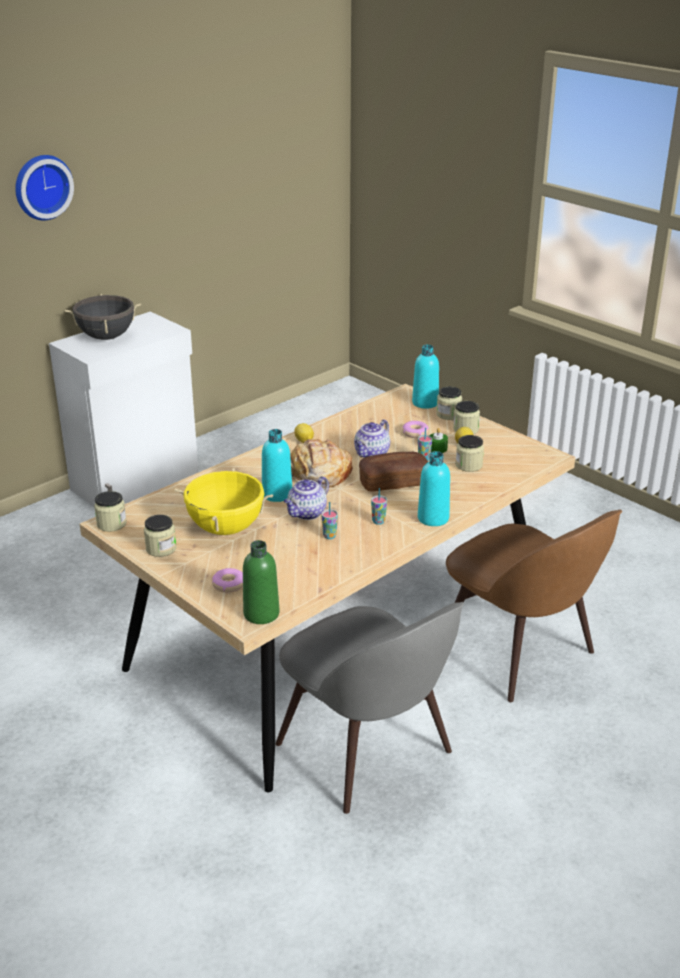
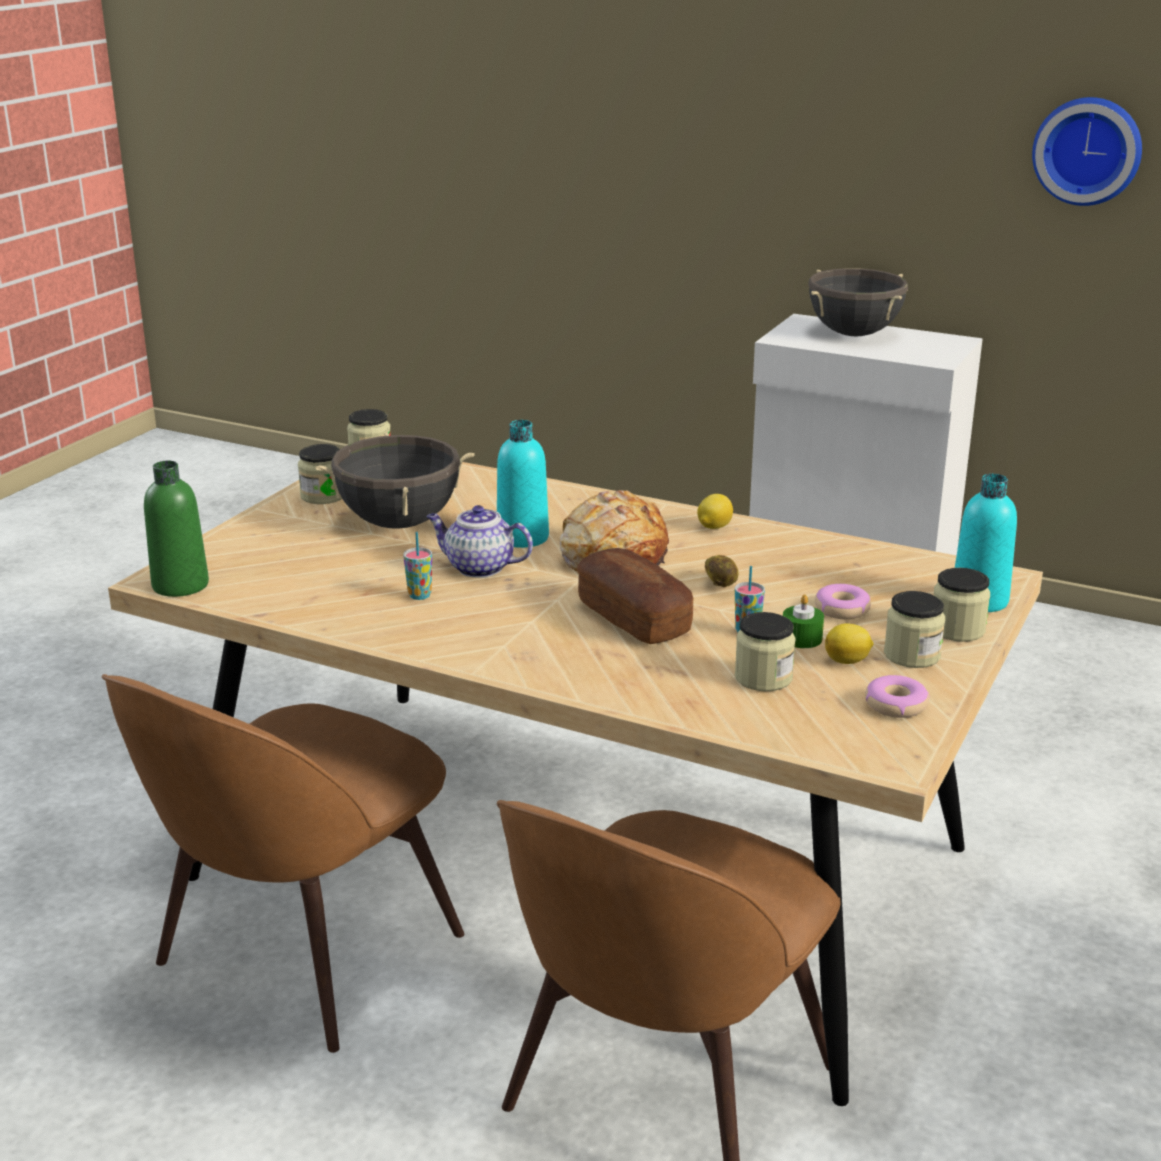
camera: 70 degrees right, 5 degrees down
(41, 186) = (838, 69): wall clock -> wall clock (1088, 150)
(226, 529) = (398, 523): yellow cooking pot -> black cooking pot
(228, 585) = (248, 552): donut -> donut (895, 705)
(368, 752) = (302, 955): grey chair -> brown chair
(371, 454) = (721, 585): teapot -> potato
(378, 521) = (490, 626): cup -> none
(433, 518) = (532, 671): turquoise bottle -> none

